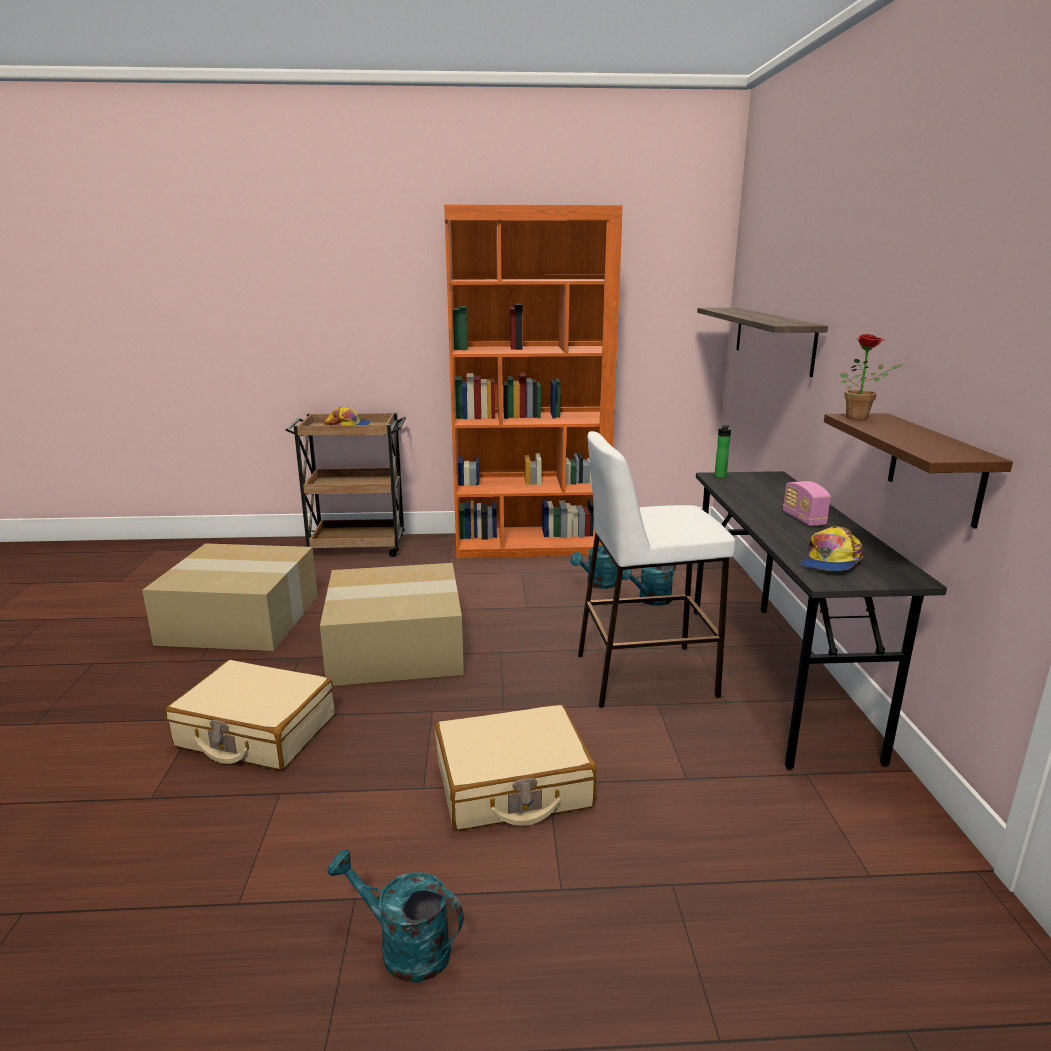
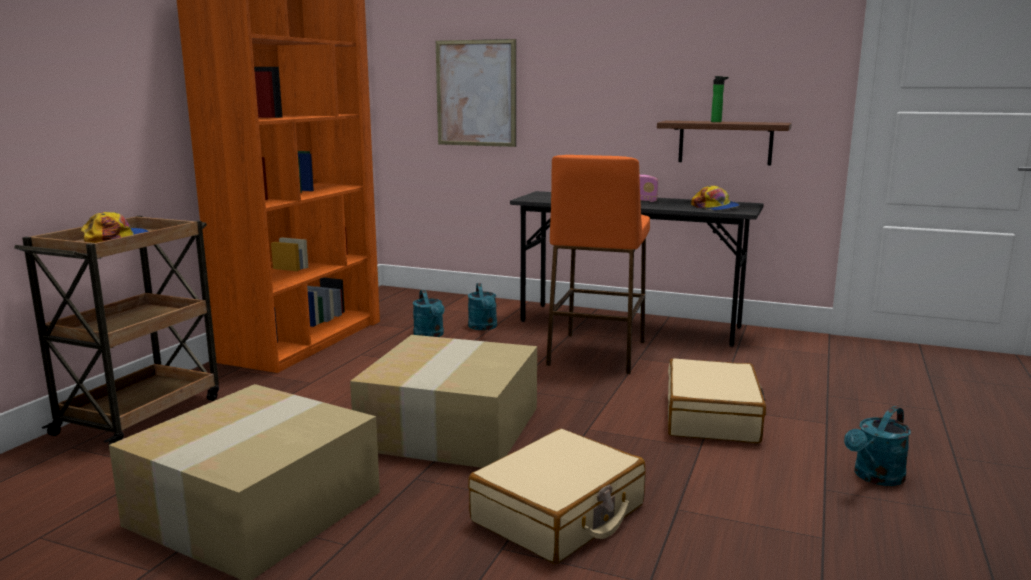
camera: 65 degrees left, 5 degrees down
(644, 675) = (597, 353): white stool -> orange stool
(719, 477) = (530, 199): bottle -> bottle (717, 122)
(772, 338) = (476, 93): shelf -> picture
(861, 418) = (677, 121): potted plant -> none

